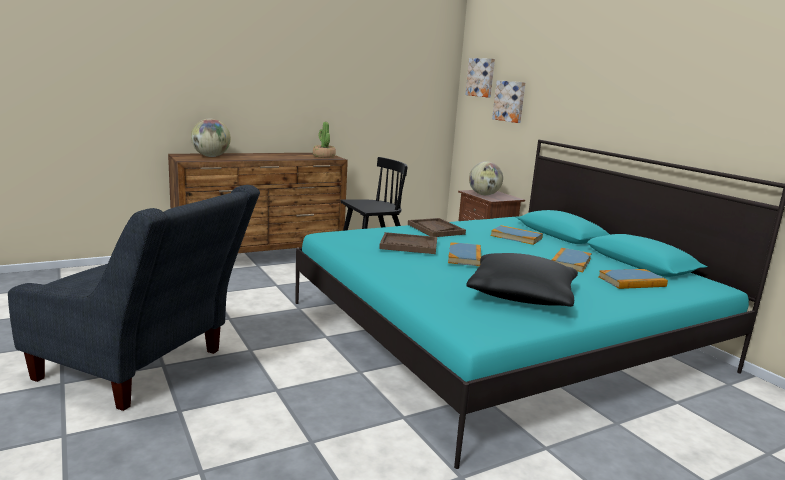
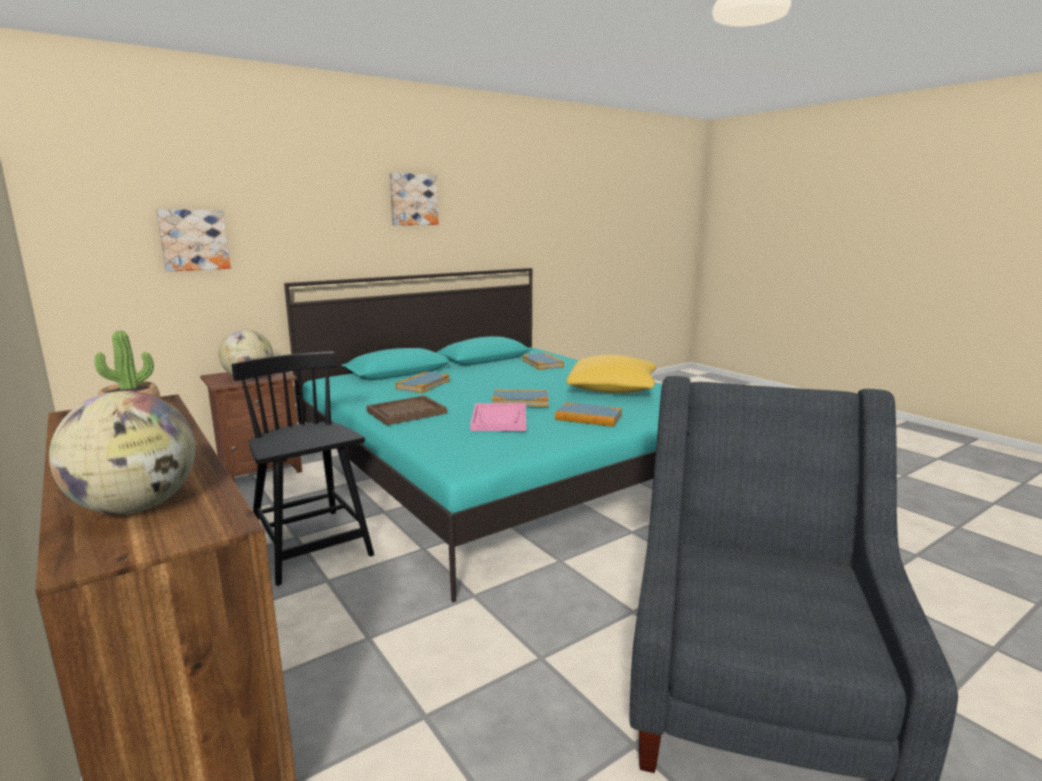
camera: 95 degrees left, 0 degrees up
(408, 245) = (499, 419): brown tray -> pink tray
(481, 77) = (97, 206): picture -> picture (413, 199)
(521, 296) = (612, 389): black pillow -> yellow pillow
(570, 262) = (502, 374): book -> book (588, 417)

